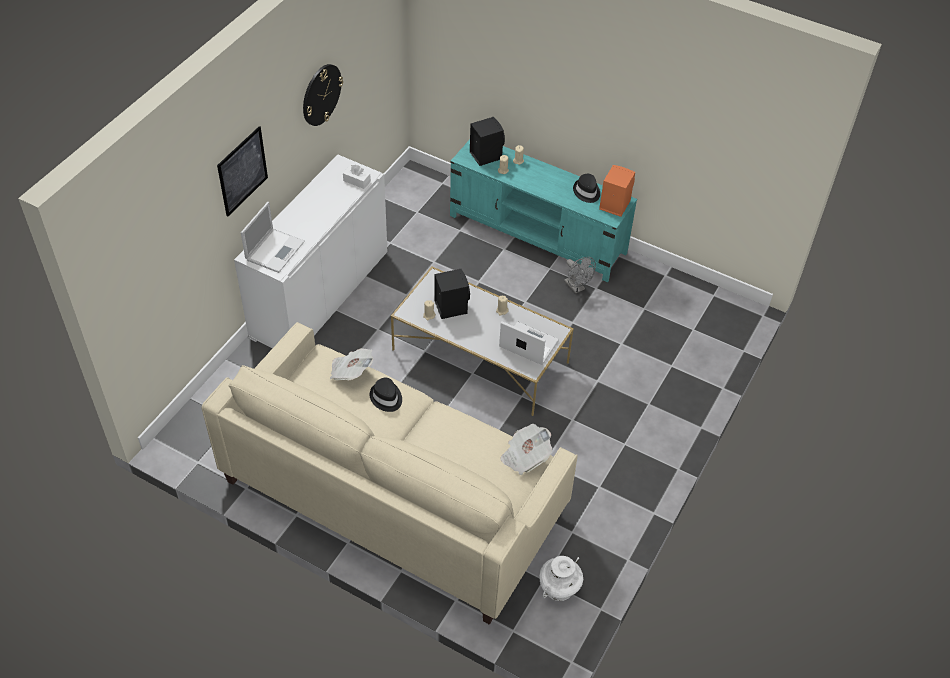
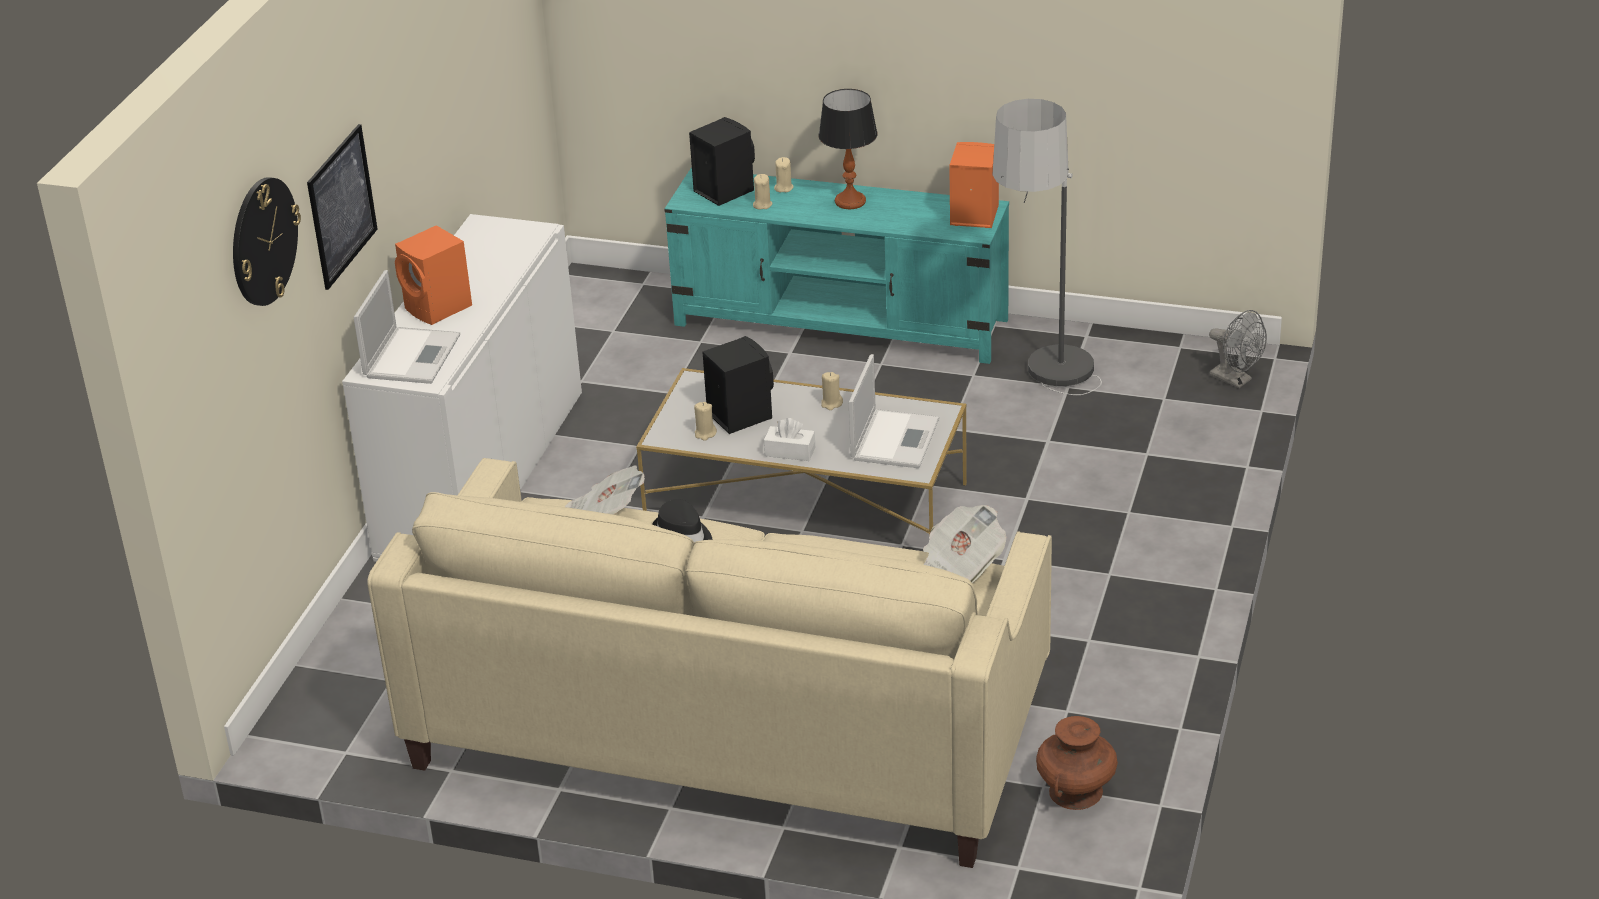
camera: 10 degrees left, 15 degrees down
(299, 219) = (439, 308): none -> orange speaker
(321, 94) = (437, 90): wall clock -> wall clock (263, 241)
(357, 181) = (519, 242): white tissue box -> white tissue box (790, 452)
(527, 344) = (895, 438): laptop -> laptop turned 90 degrees clockwise
(550, 179) = (849, 201): none -> table lamp
(559, 588) = (1075, 792): white vase -> brown vase
(576, 287) = (939, 381): grey fan -> grey fan (1236, 380)
(586, 192) = (919, 207): black hat -> none
(630, 315) = (1047, 400): none -> floor lamp

